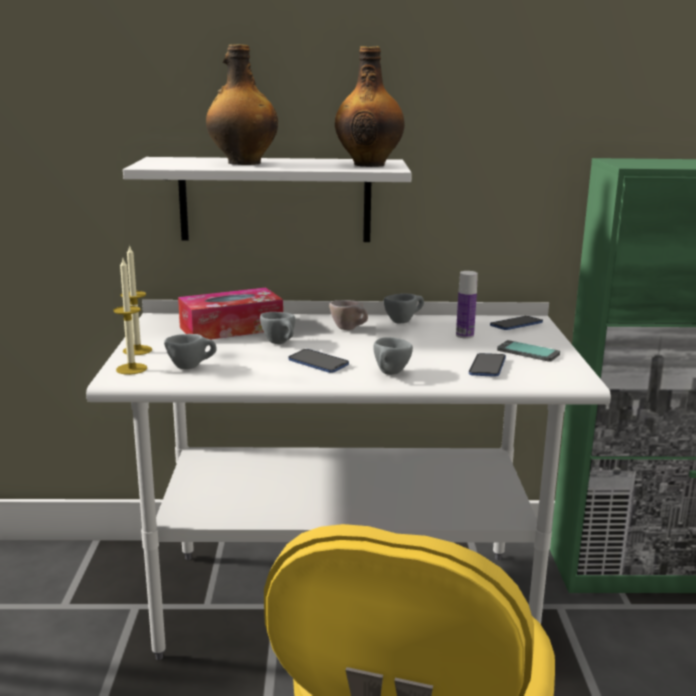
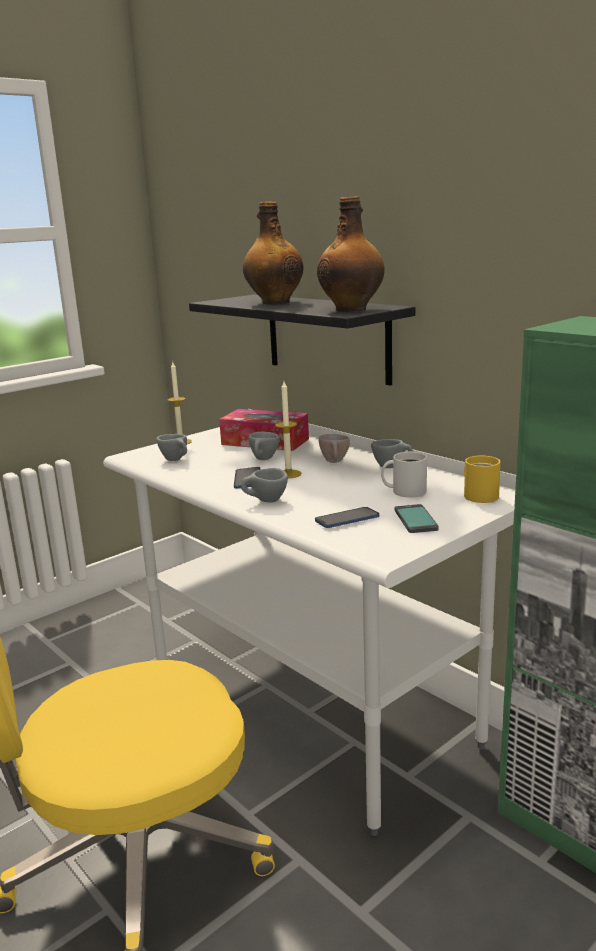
camera: 50 degrees right, 0 degrees up
(131, 369) = (148, 452): candle -> candle (288, 474)
(275, 200) = (327, 337): white shelf -> black shelf
(464, 335) = (406, 491): bottle -> white mug
(516, 324) = (480, 495): phone -> yellow mug

